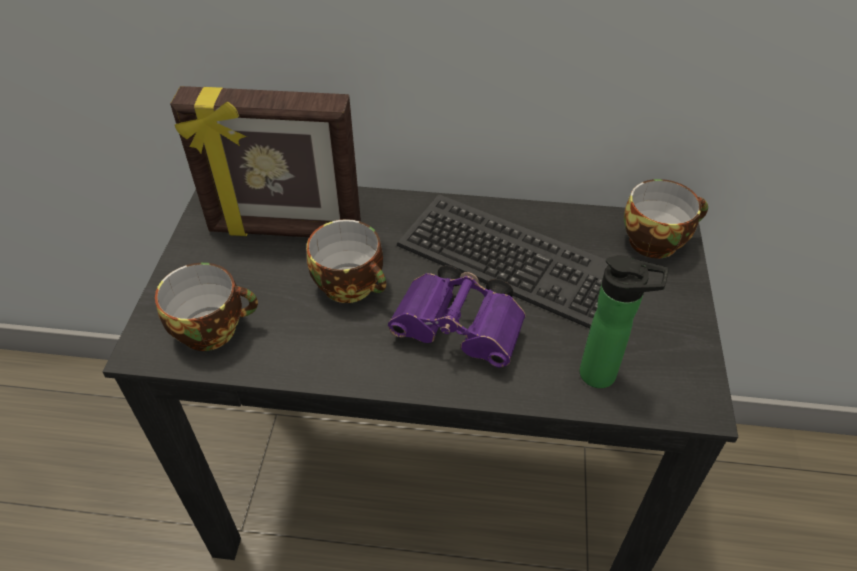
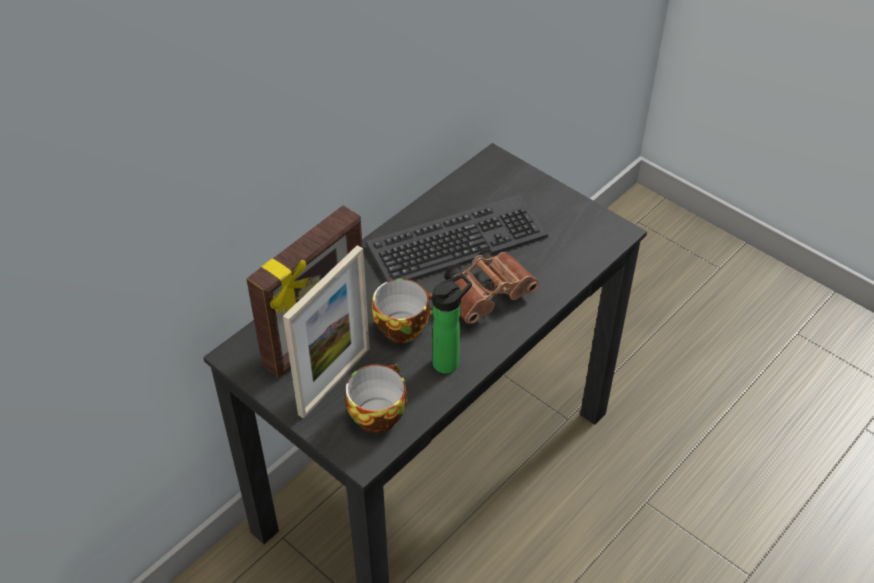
camera: 55 degrees left, 0 degrees up
(235, 273) = (334, 381): none -> picture frame
(462, 331) = (489, 295): purple binoculars -> brown binoculars
(603, 375) = (570, 255): bottle -> bottle (449, 361)
(655, 240) = (496, 173): cup -> none

